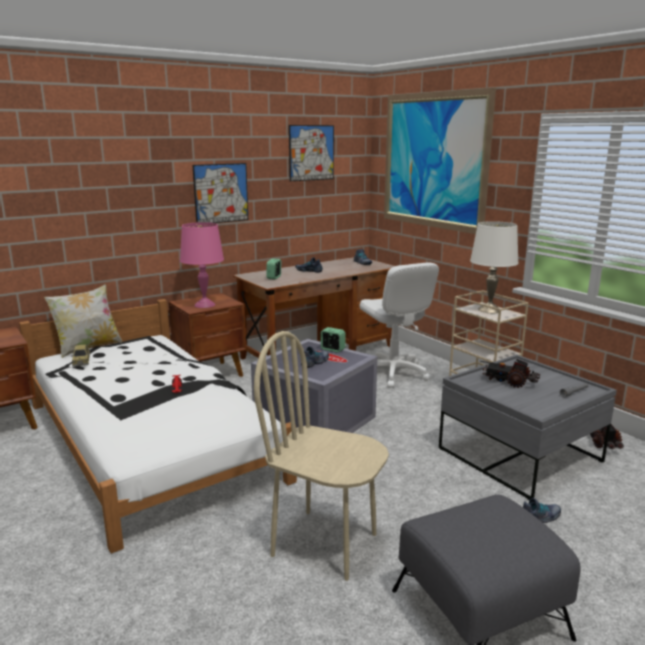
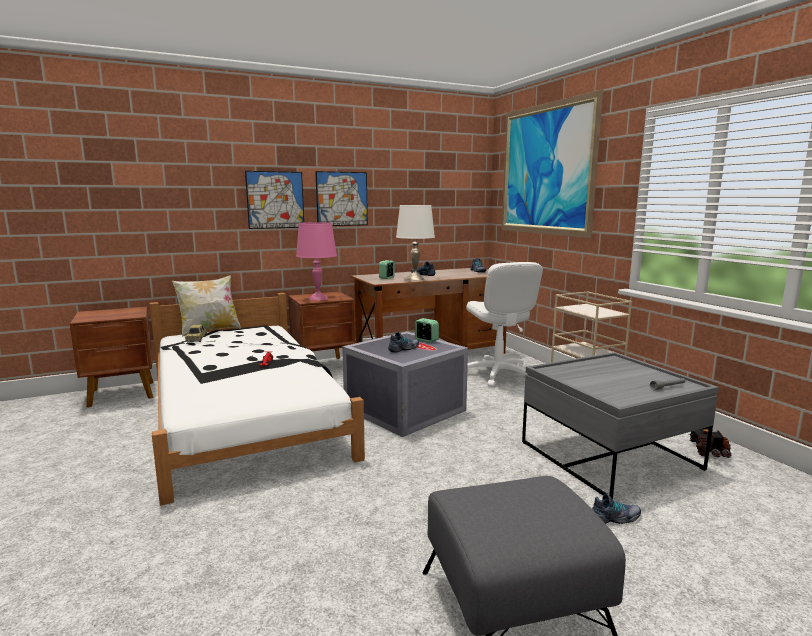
camera: 10 degrees right, 5 degrees down
(311, 153) = (431, 166): picture -> picture (275, 200)
(325, 544) = (369, 519): beige chair -> none
(490, 310) = (591, 309): white table lamp -> white table lamp (415, 279)
(509, 382) = (597, 374): toy truck -> none

